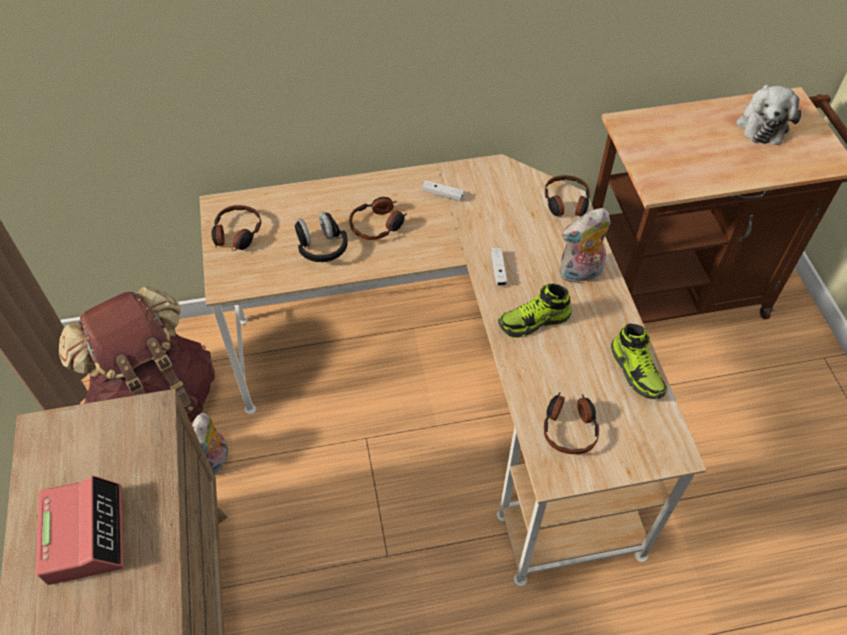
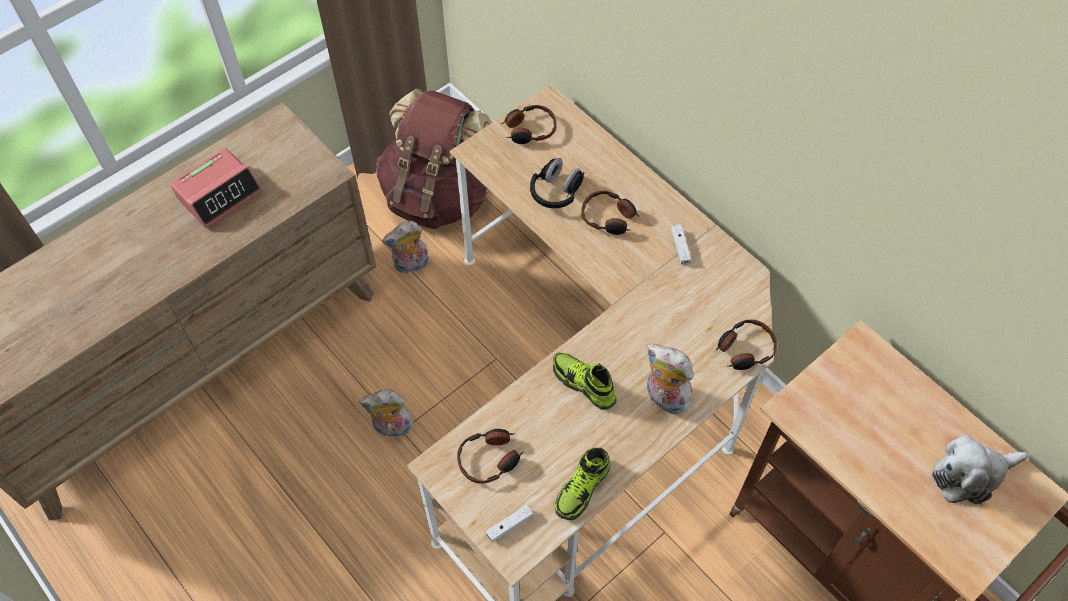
camera: 60 degrees right, 5 degrees up
(379, 564) = (391, 428): none -> plush toy
(498, 270) = (622, 331): white game controller -> white game controller (509, 525)

